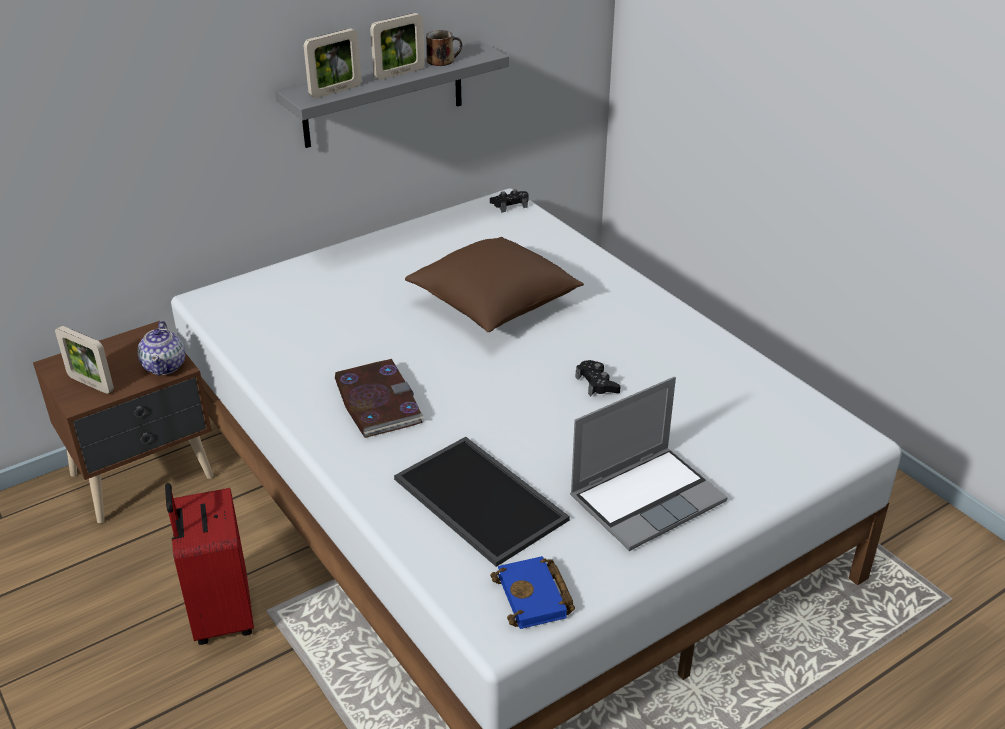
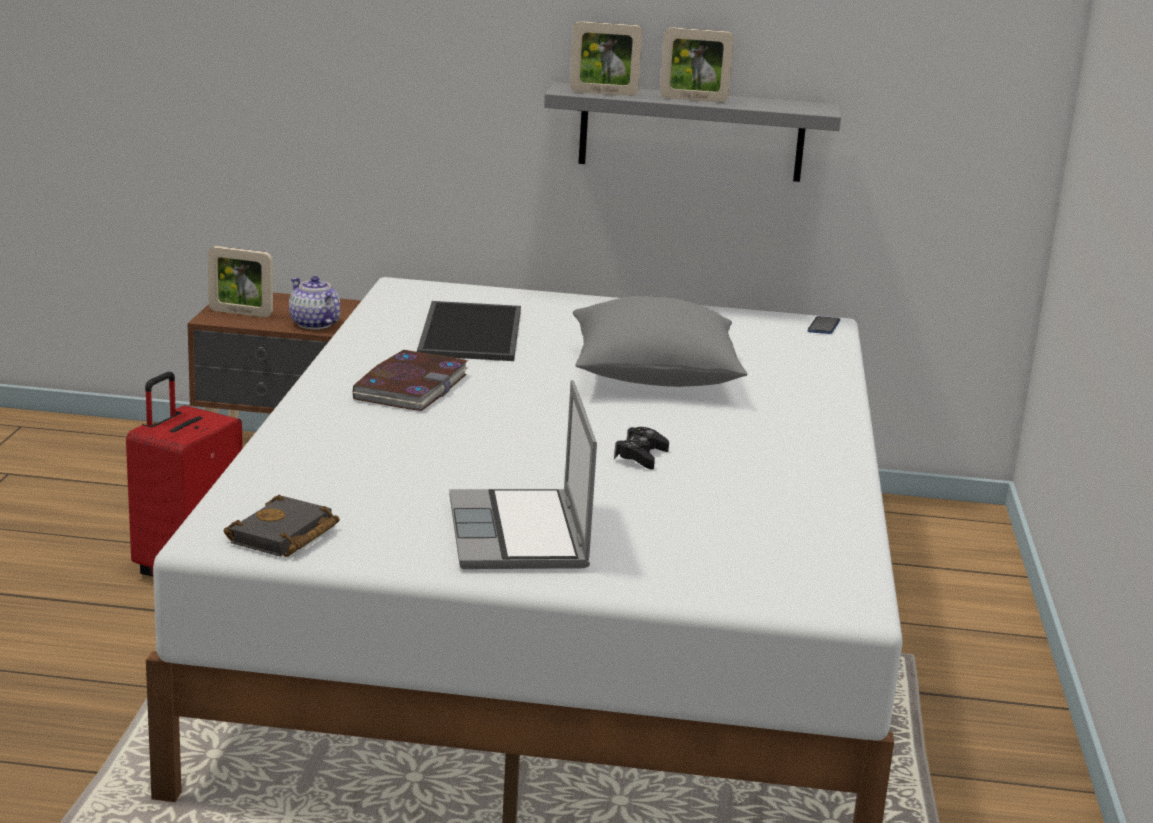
camera: 40 degrees right, 15 degrees down
(91, 384) = (240, 313): picture frame -> picture frame turned 60 degrees counterclockwise
(165, 366) = (314, 324): teapot -> teapot turned 105 degrees clockwise
(442, 60) = (760, 103): mug -> none
(476, 500) = (365, 468): tray -> tray (468, 331)
(494, 305) = (653, 377): brown pillow -> grey pillow
(509, 205) = (823, 327): black game controller -> phone
(535, 598) = (284, 537): blue book -> black book
(647, 498) = (520, 535): laptop -> laptop turned 75 degrees clockwise

